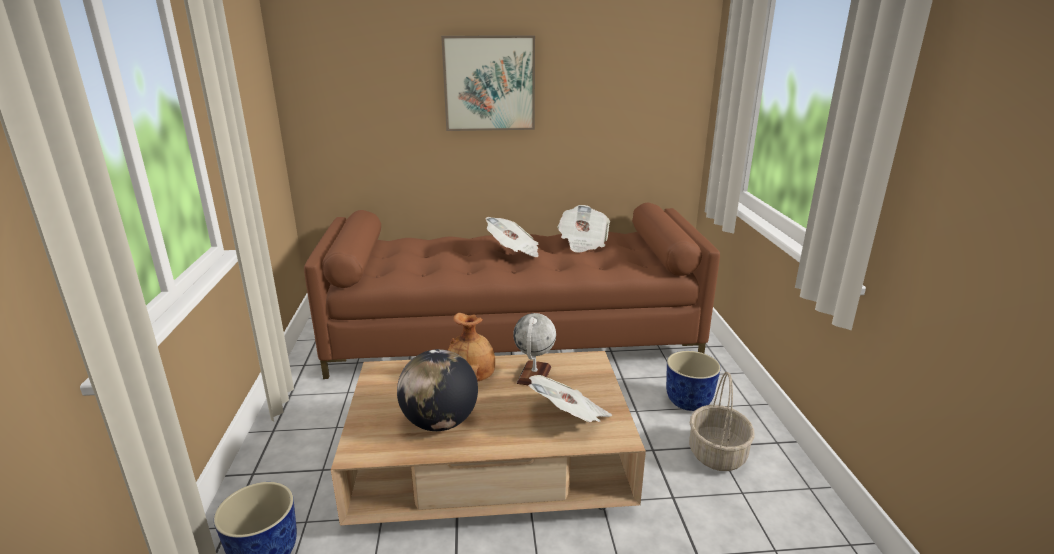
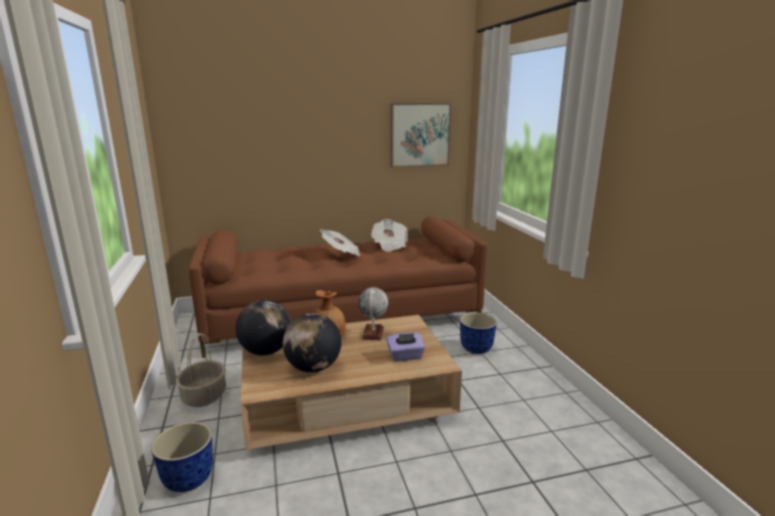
camera: 10 degrees left, 5 degrees down
(385, 390) = (266, 351): none -> globe
(489, 83) = (316, 134): picture -> picture (419, 135)
(569, 417) = (405, 356): newspaper -> purple tissue box
(716, 453) = (501, 378): basket -> basket (204, 395)

